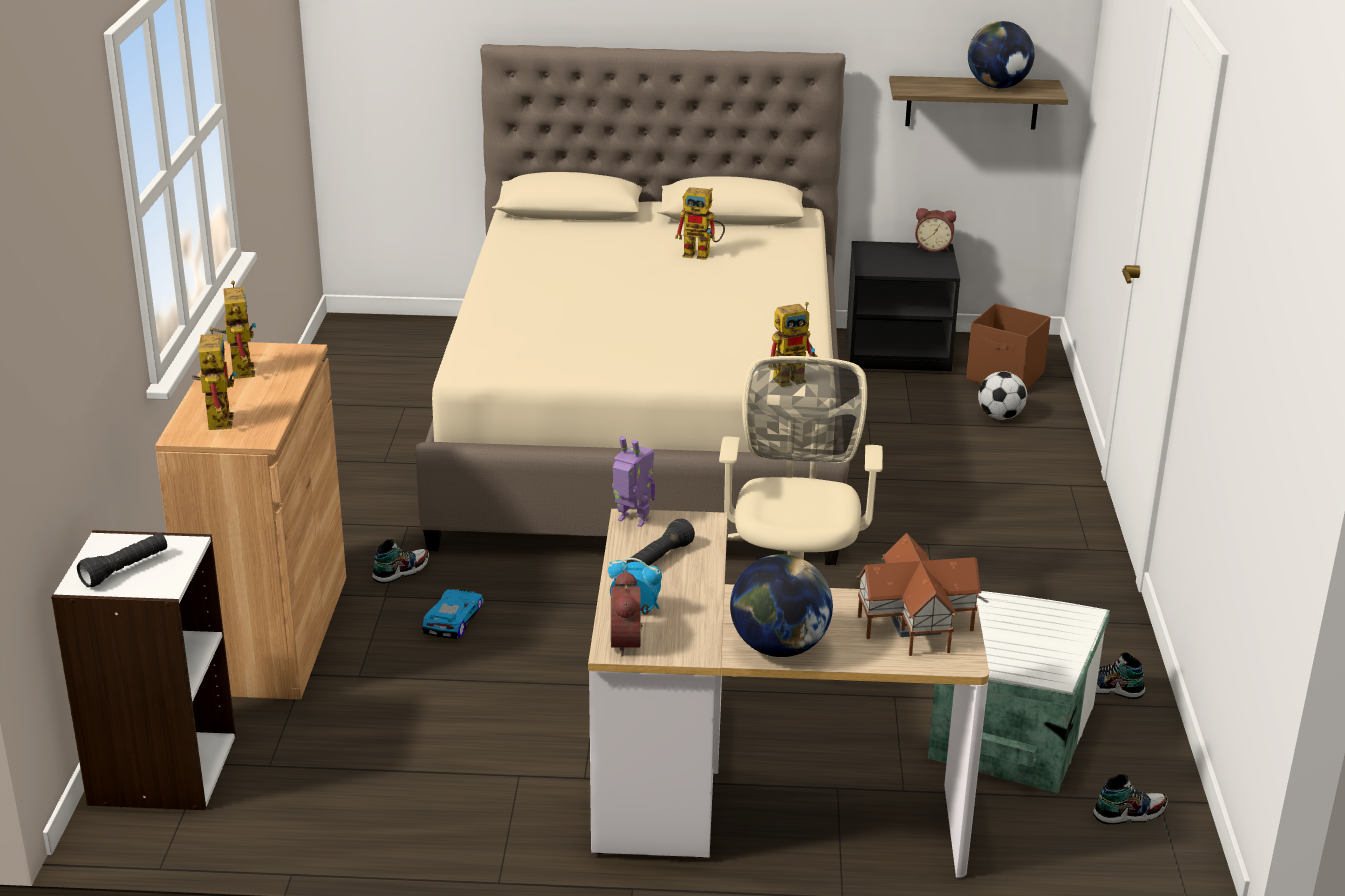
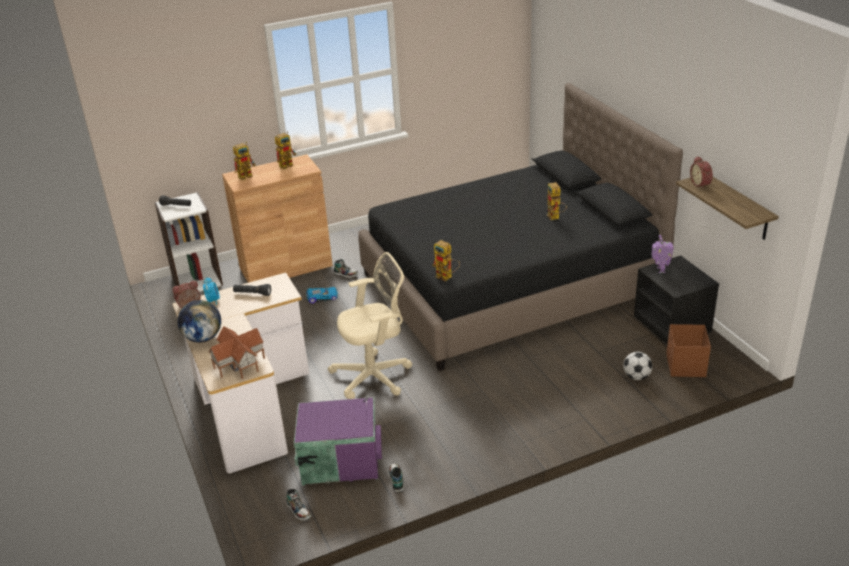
camera: 65 degrees right, 5 degrees up
(632, 520) = (278, 279): toy robot -> toy robot (660, 270)
(648, 430) = (510, 285): beige bed -> black bed
(933, 247) = (704, 279): alarm clock -> alarm clock (701, 184)
(998, 86) = (735, 202): globe -> none
(1009, 732) = (339, 458): white storage box -> purple storage box

